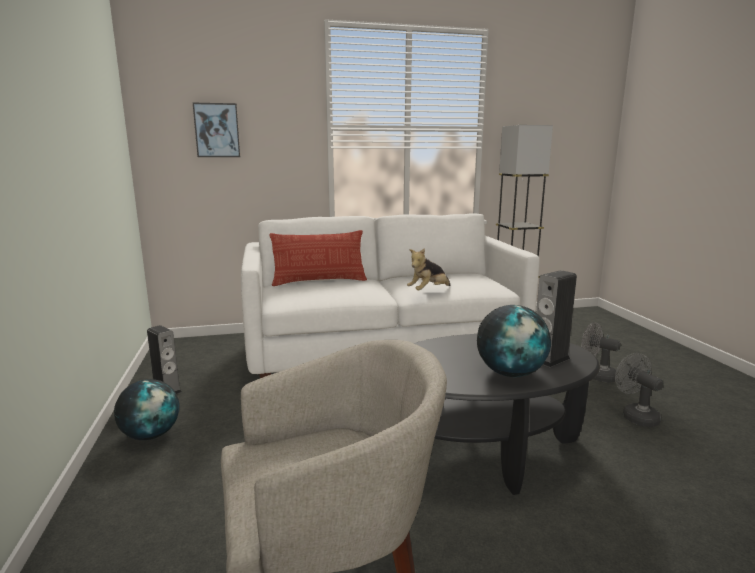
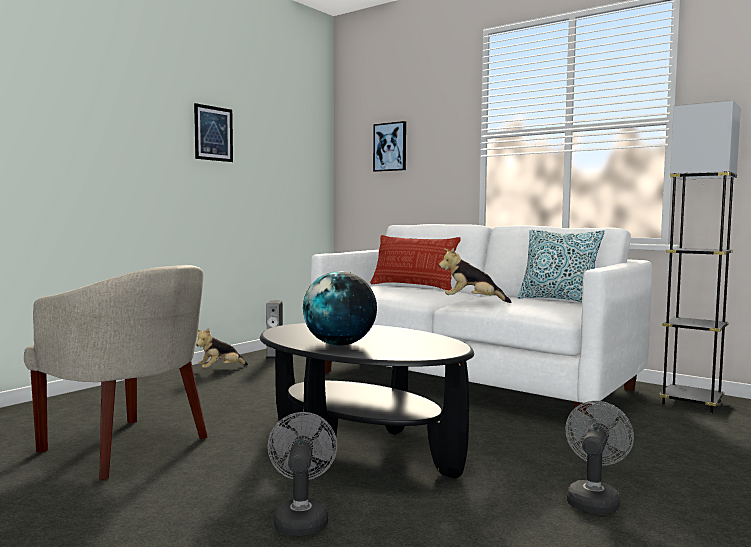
camera: 50 degrees right, 10 degrees down
(57, 114) = (213, 133): none -> picture
(151, 435) = (220, 370): globe -> plush toy
(455, 274) = (558, 300): none -> pillow
(549, 359) = (404, 348): speaker -> none
(596, 375) = (660, 464): grey fan -> grey fan (301, 519)

